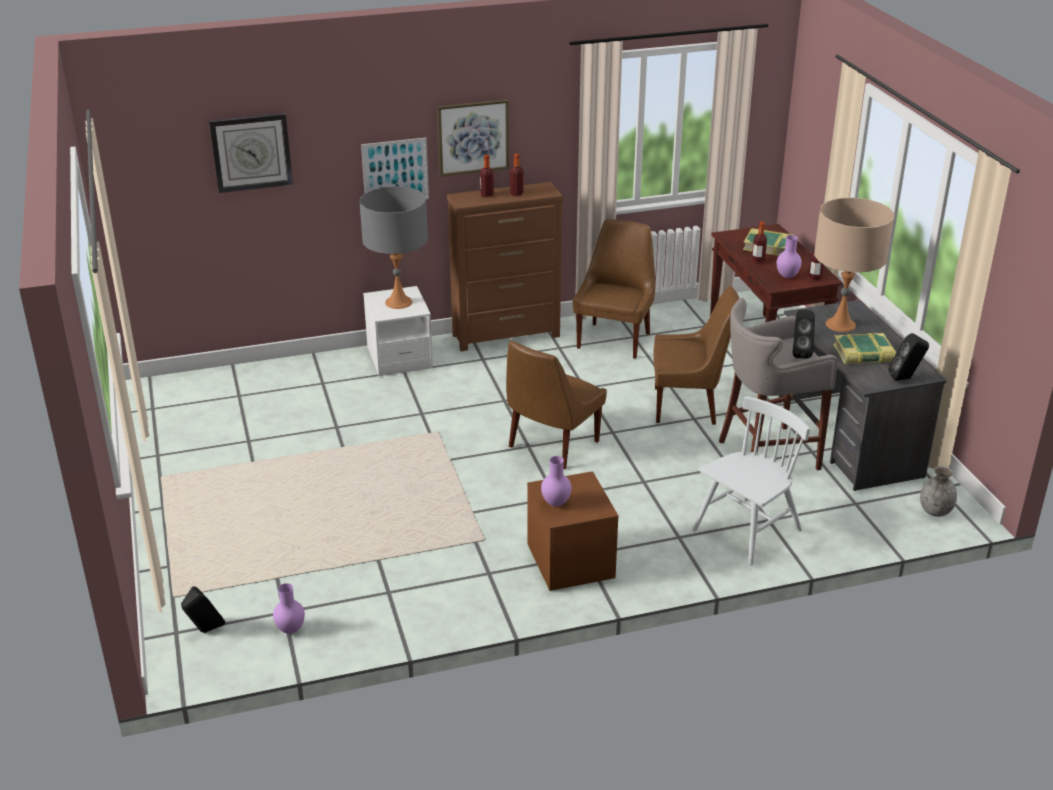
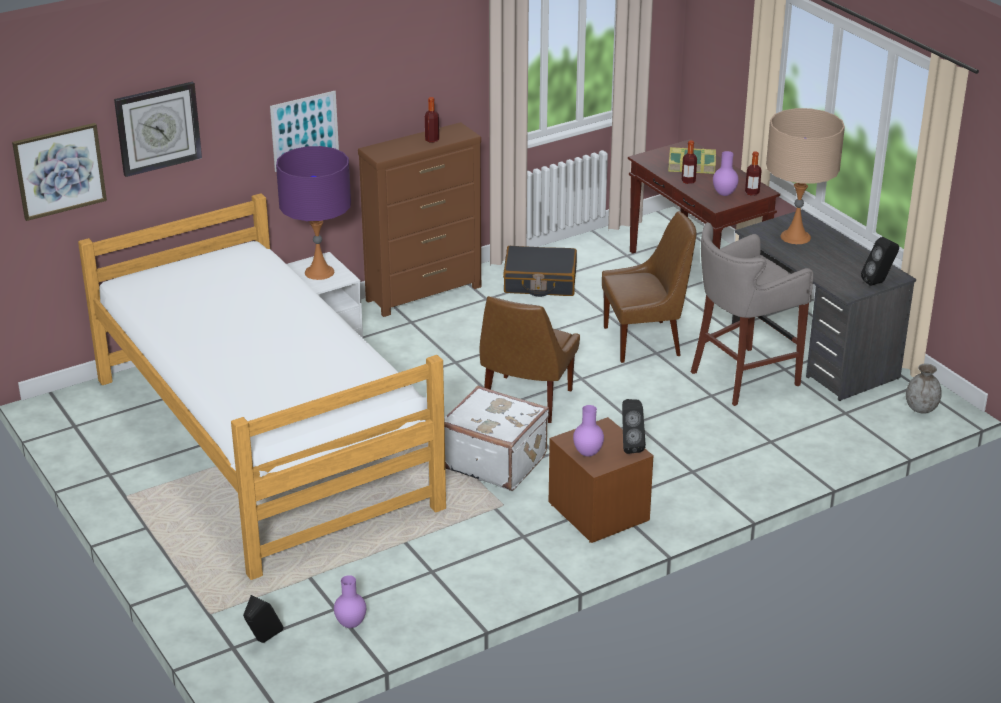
camera: 15 degrees left, 0 degrees up
(302, 446) = (263, 441): none -> bed
(398, 302) = (319, 272): grey table lamp -> purple table lamp
(473, 137) = (381, 84): picture -> picture (59, 171)
(487, 195) = (401, 144): bottle -> none
(496, 497) = (495, 461): none -> white suitcase
(615, 339) = (540, 282): brown chair -> black suitcase
(747, 531) = (755, 455): white chair -> none
(800, 353) = (771, 270): black speaker -> black speaker (629, 446)
(864, 354) = (830, 264): book -> none

